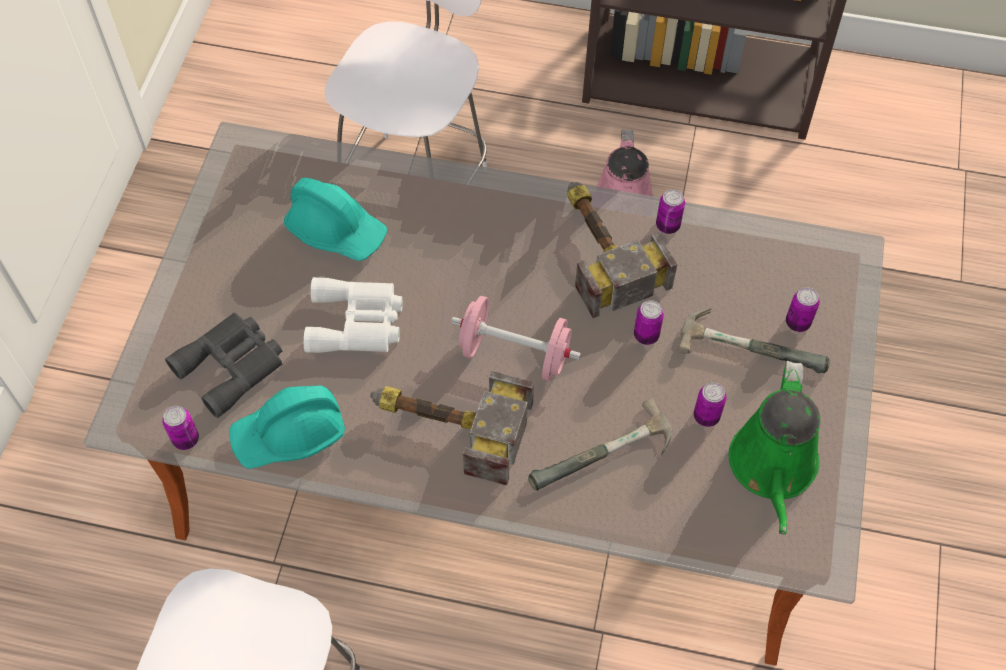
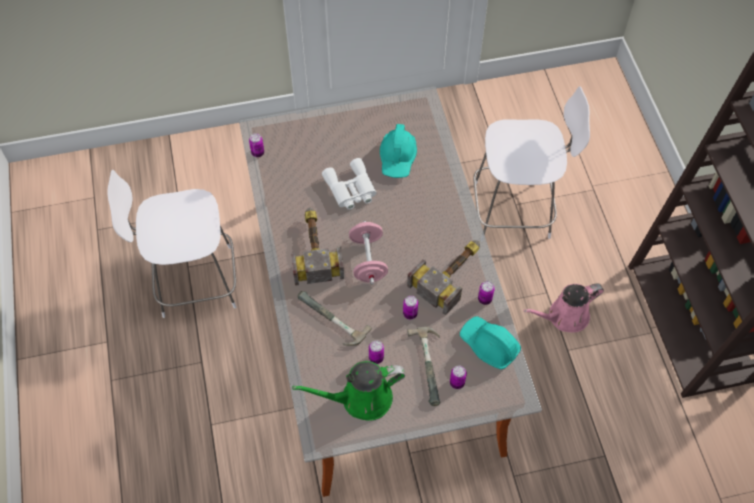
camera: 65 degrees right, 0 degrees up
(233, 365) = (303, 152): grey binoculars -> none
(290, 434) = (279, 189): turquoise hard hat -> turquoise hard hat (489, 345)

